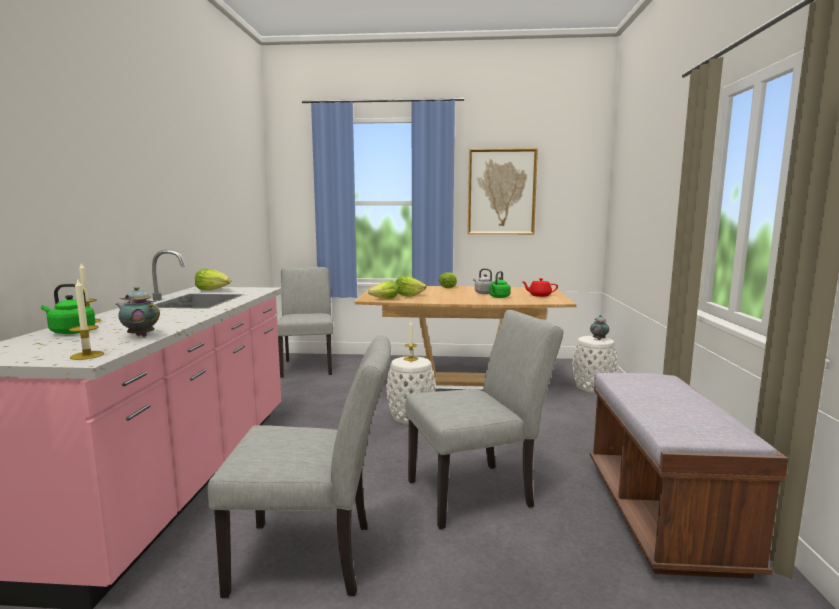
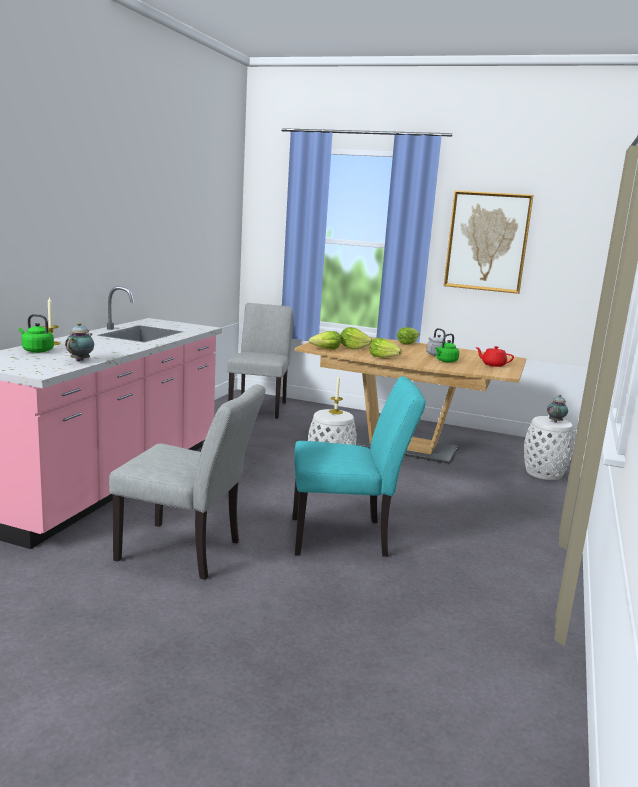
camera: 15 degrees right, 5 degrees up
(87, 355) = (41, 371): candle -> none
(140, 336) = (81, 360): teapot -> teapot turned 60 degrees clockwise
(213, 290) = (161, 324): lettuce -> lettuce (384, 357)
(478, 492) = (347, 537): grey chair -> turquoise chair
(661, 515) = (500, 586): brown bench -> none

